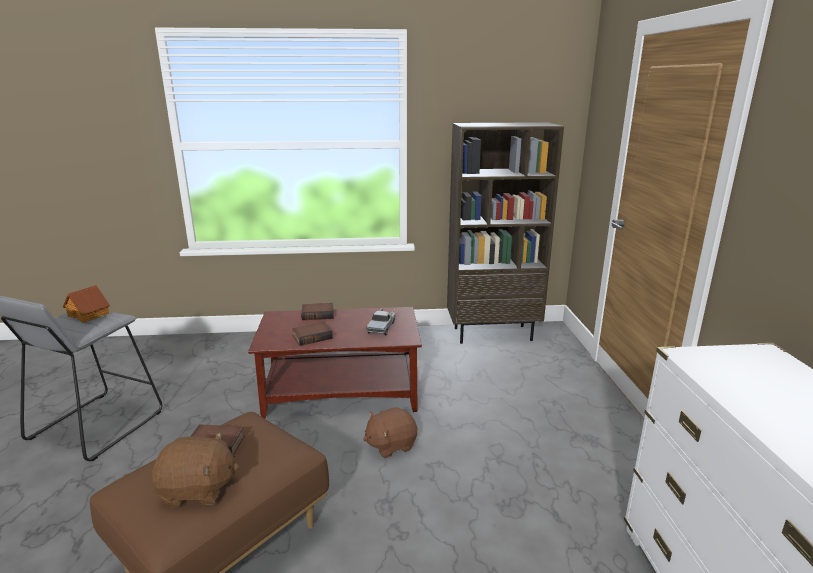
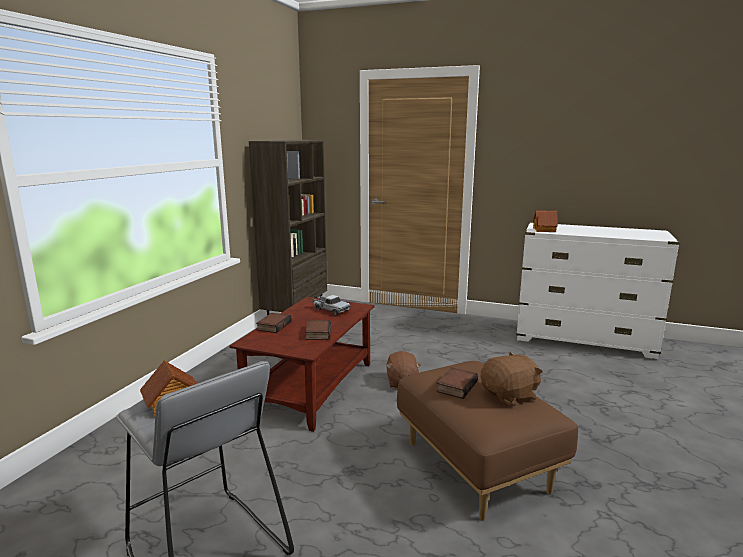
camera: 65 degrees left, 5 degrees down
(198, 490) = (510, 396): brown plush toy -> brown plush toy turned 45 degrees clockwise
(712, 363) = (544, 230): none -> toy house

